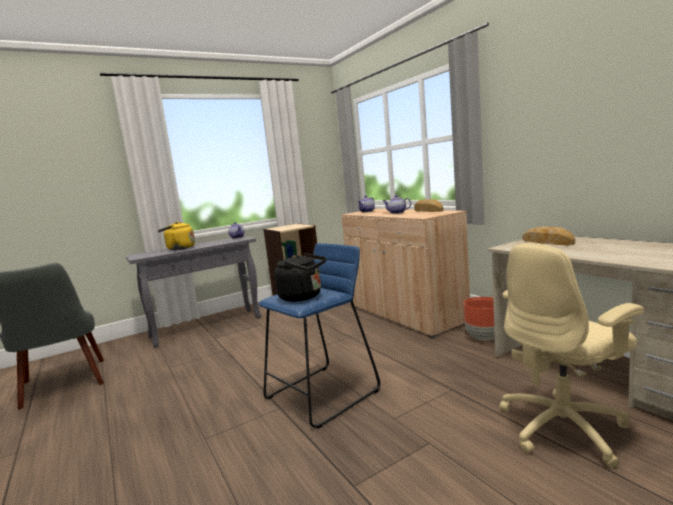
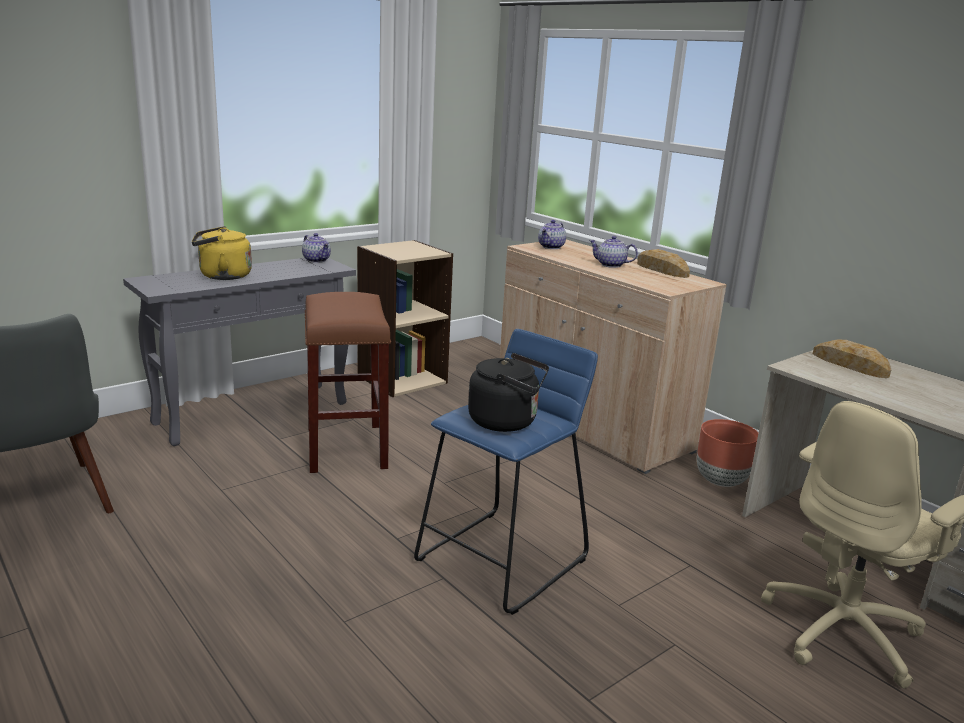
camera: 10 degrees left, 10 degrees up
(251, 339) = (345, 447): none -> brown stool

